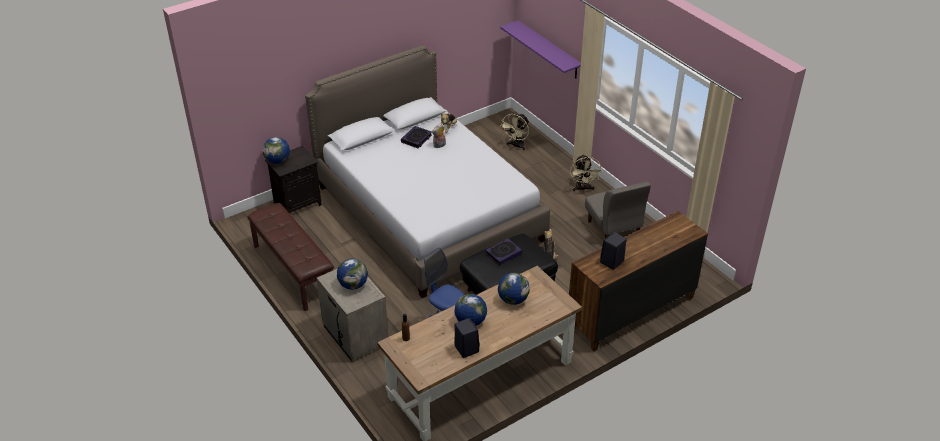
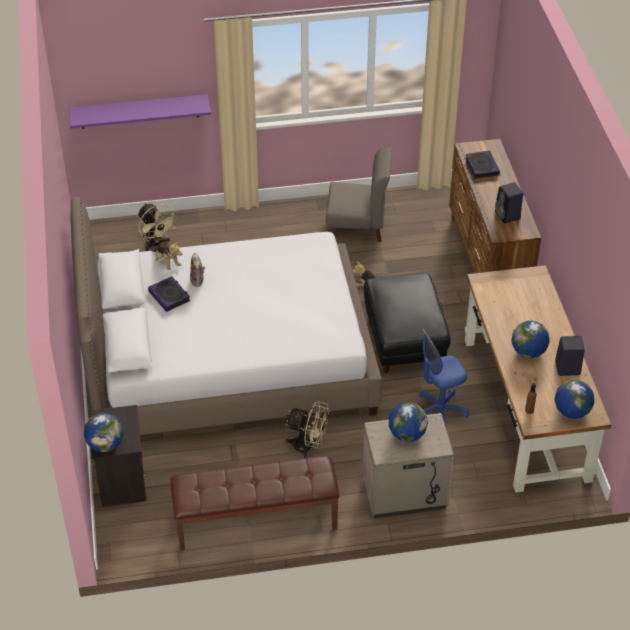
camera: 65 degrees left, 5 degrees up
(503, 253) = (396, 305): book -> book (481, 167)
(513, 300) = (511, 310): globe -> globe (571, 412)
(583, 189) = (274, 221): beige fan -> beige fan (308, 447)

